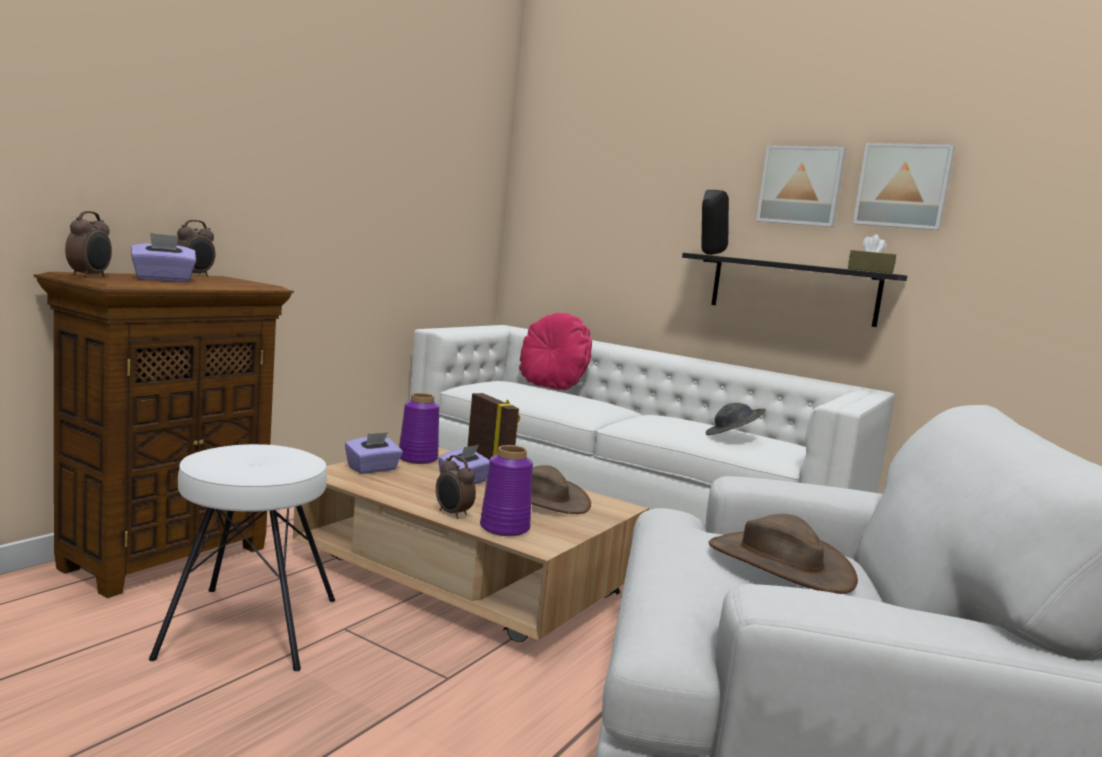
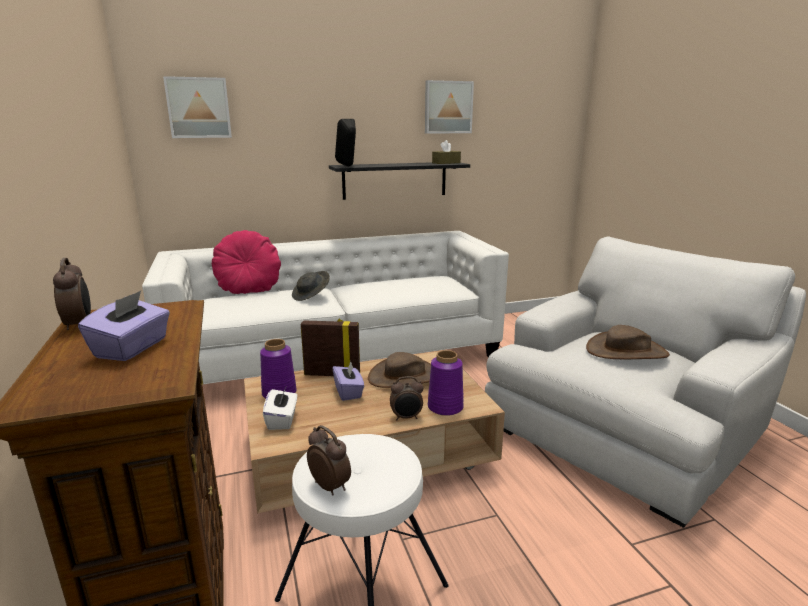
camera: 50 degrees left, 10 degrees up
(90, 276) = (92, 388): alarm clock -> alarm clock (330, 486)
(372, 469) = (282, 420): purple tissue box -> white tissue box
(733, 437) = (420, 285): grey hat -> grey hat (311, 295)
(801, 186) = (389, 110): picture -> picture (198, 108)

